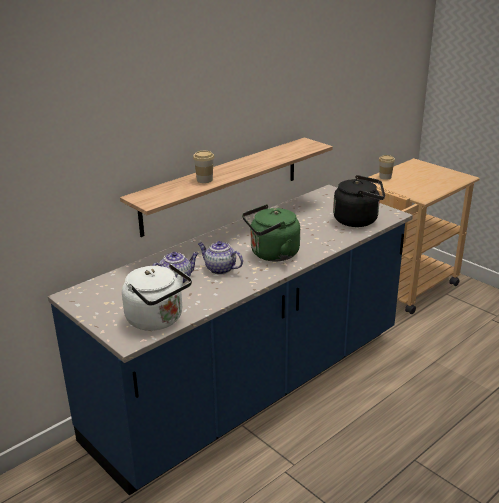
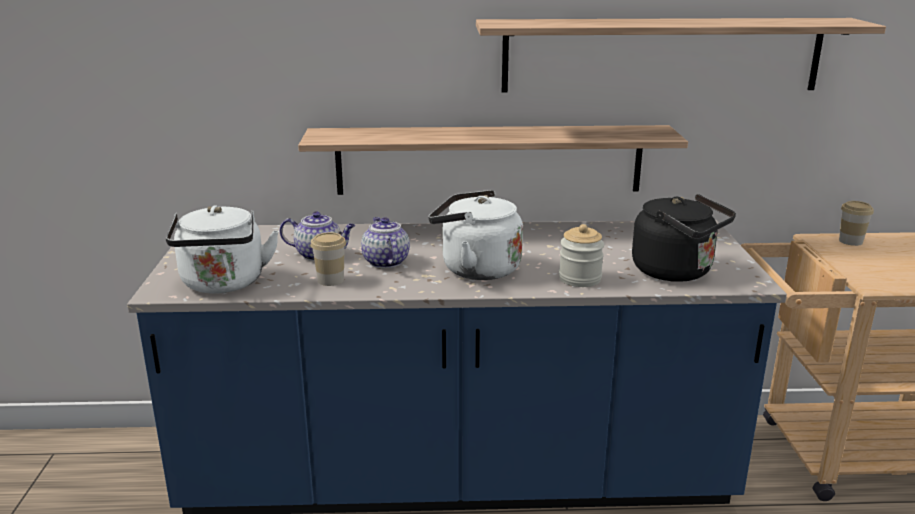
camera: 40 degrees right, 5 degrees down
(204, 180) = (429, 135): cup -> cup (330, 280)
(272, 254) = (475, 269): green kettle -> white kettle
(298, 98) = (661, 55): none -> shelf
(326, 240) = (579, 279): none -> jar

